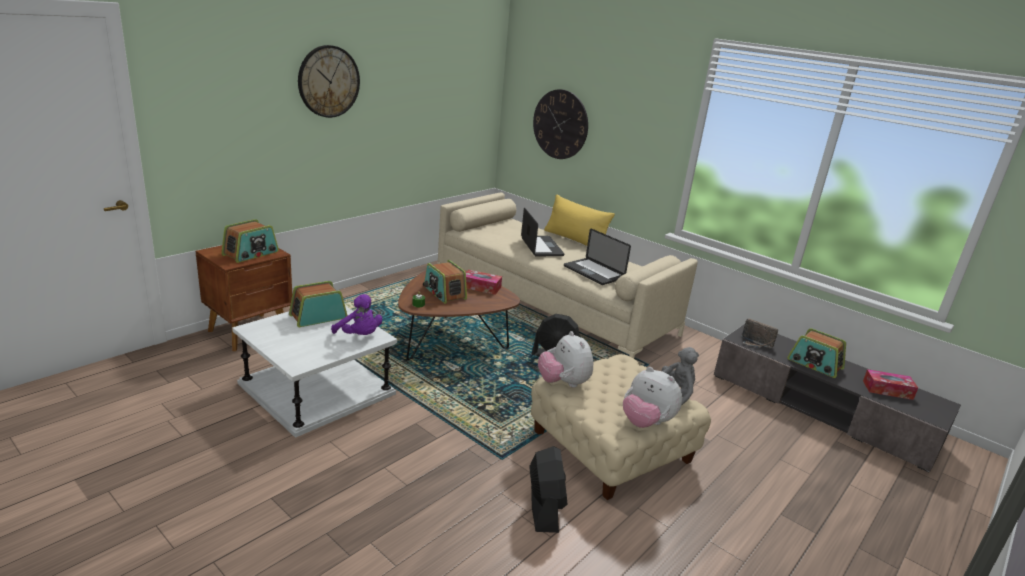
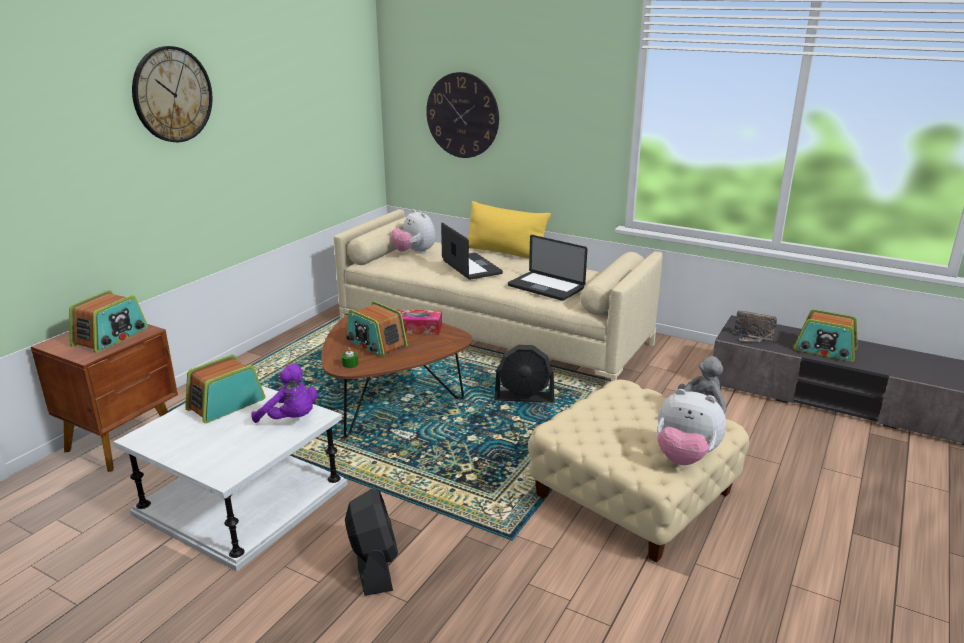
camera: 10 degrees left, 0 degrees up
(544, 507) = (588, 590): black fan -> black fan (374, 564)
(563, 383) = (567, 429): plush toy -> plush toy (414, 253)
(887, 390) = (912, 364): tissue box -> none

